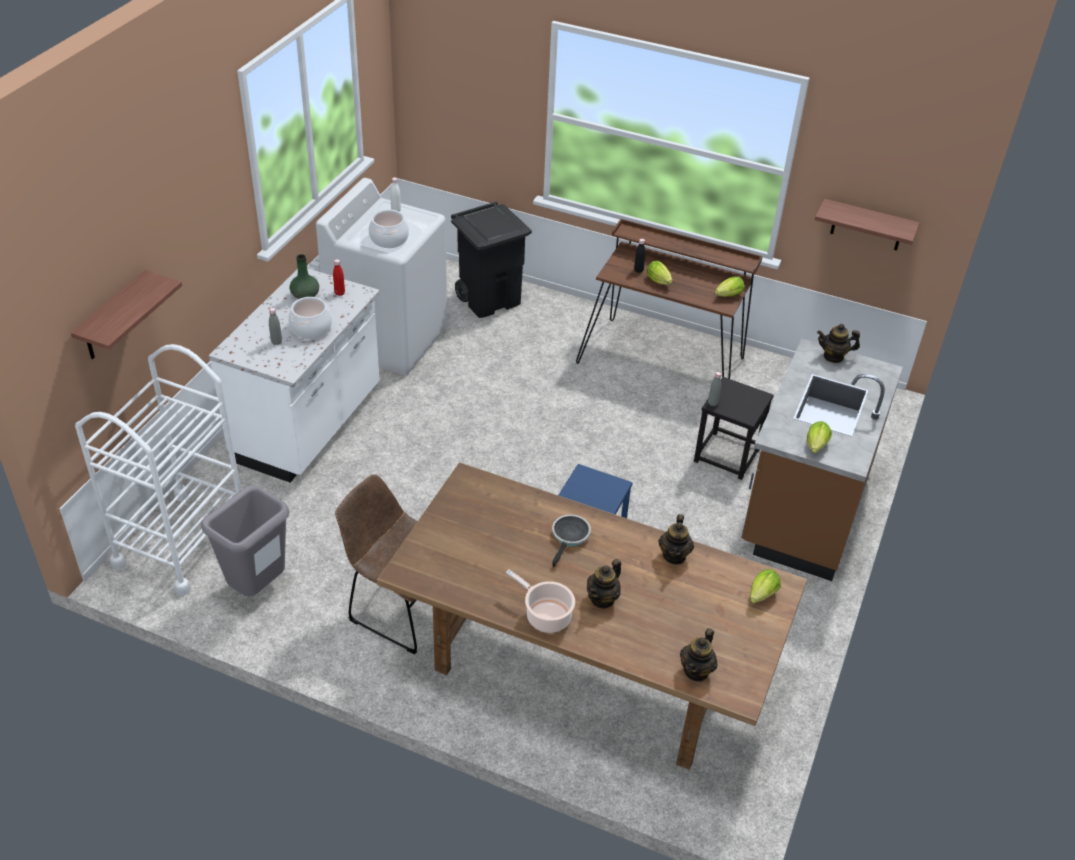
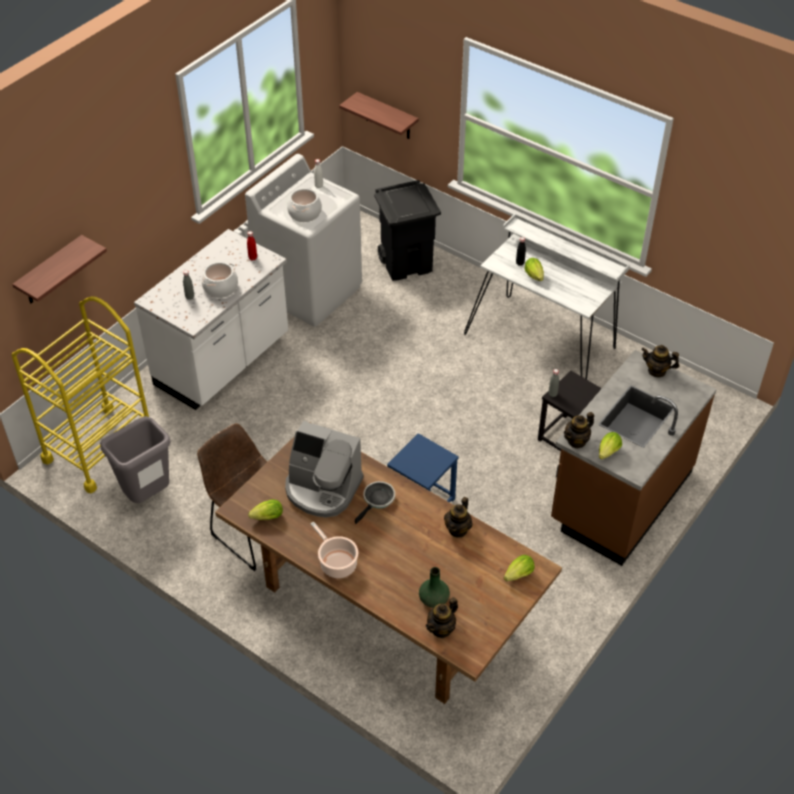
camera: 15 degrees right, 5 degrees up
(182, 541) = (99, 448): white cart -> yellow cart
(305, 296) = (224, 257): green vase -> green vase (434, 599)
(500, 534) = (322, 489): none -> coffee machine
(602, 599) = (387, 557): teapot -> teapot (577, 441)
(664, 360) = (543, 341): brown desk -> white desk
(727, 296) = (591, 297): lettuce -> lettuce (266, 517)
(867, 225) = (722, 252): shelf -> shelf (387, 117)

